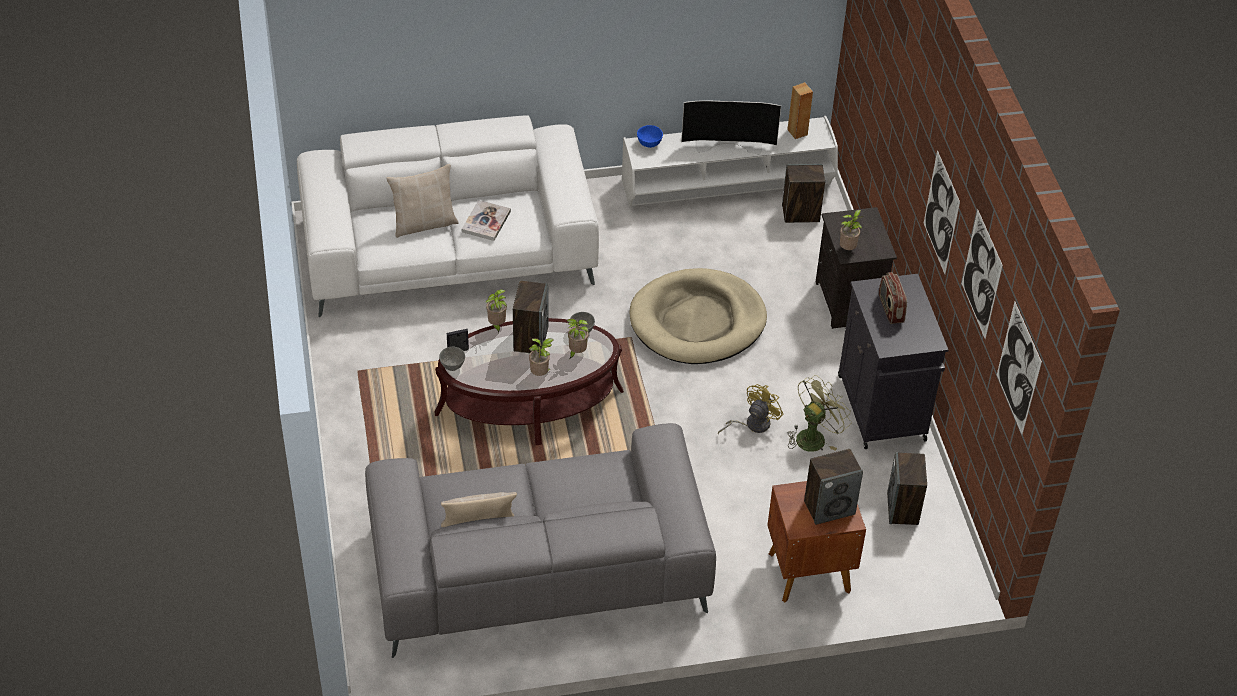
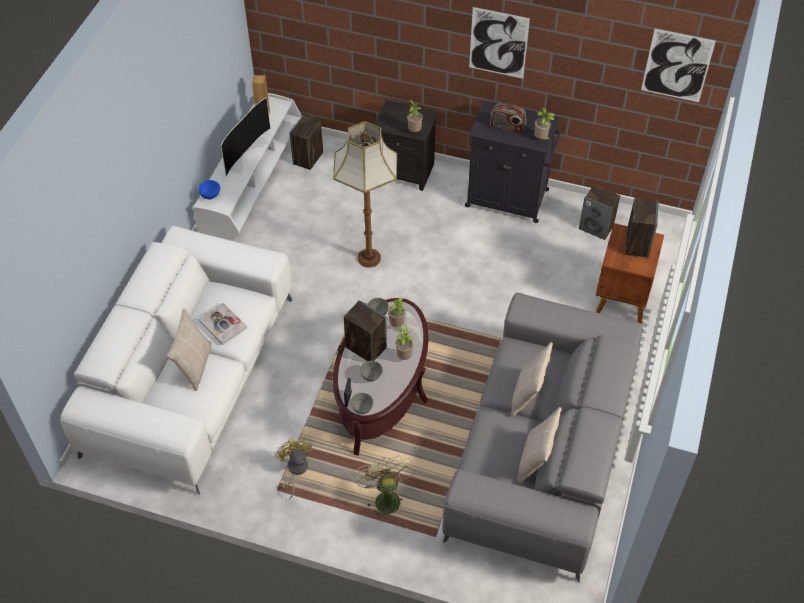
camera: 60 degrees left, 5 degrees up
(496, 325) = (337, 363): potted plant -> potted plant (541, 139)
(497, 357) = (371, 376): none -> grey bowl
(559, 494) = (528, 394): none -> beige pillow
(697, 321) = (368, 257): beige dog bed -> floor lamp
(752, 424) = (481, 270): yellow fan -> yellow fan (295, 470)
(814, 436) = (510, 243): green fan -> green fan (385, 497)
(981, 274) = (588, 43): picture -> none

